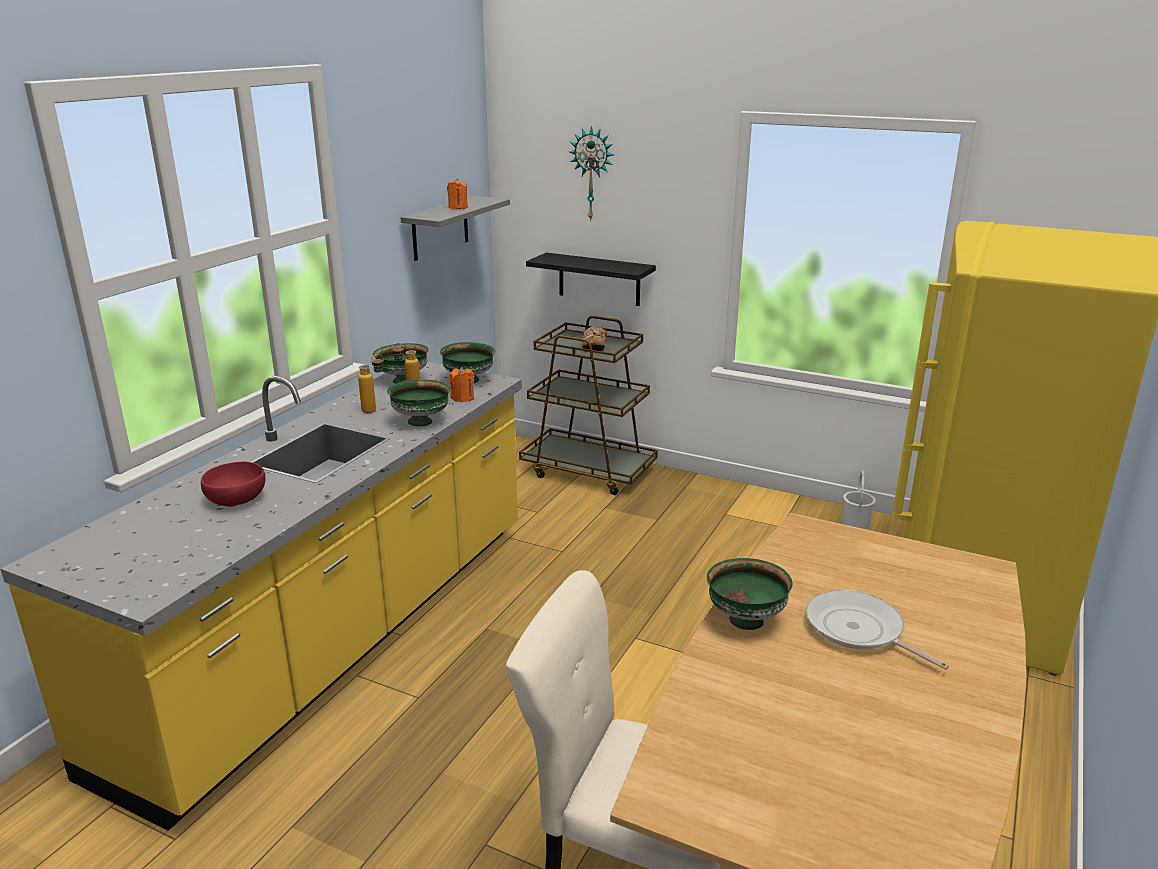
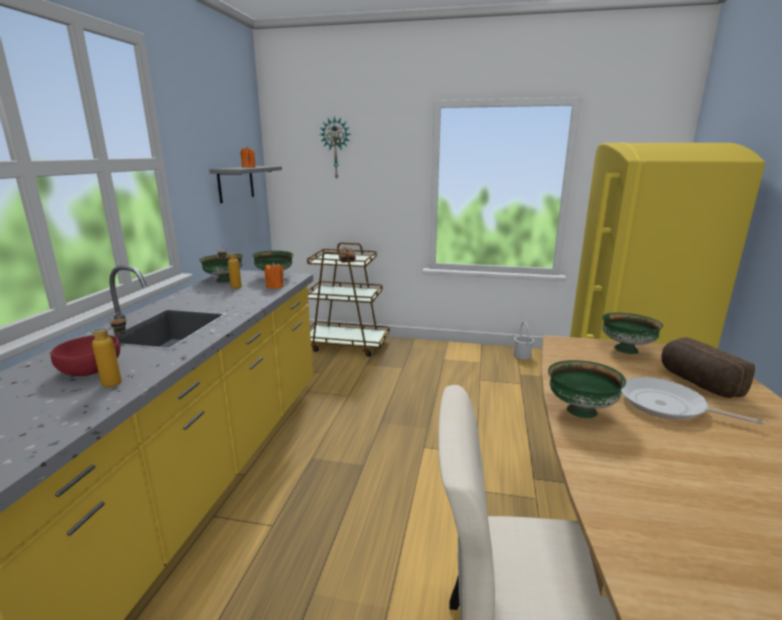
camera: 15 degrees left, 5 degrees down
(374, 410) = (207, 298): bottle -> bottle (120, 381)
(421, 421) = (248, 301): green bowl -> green bowl (626, 349)
(599, 279) = (343, 218): black shelf -> none
(933, 608) = (697, 383): none -> bread

